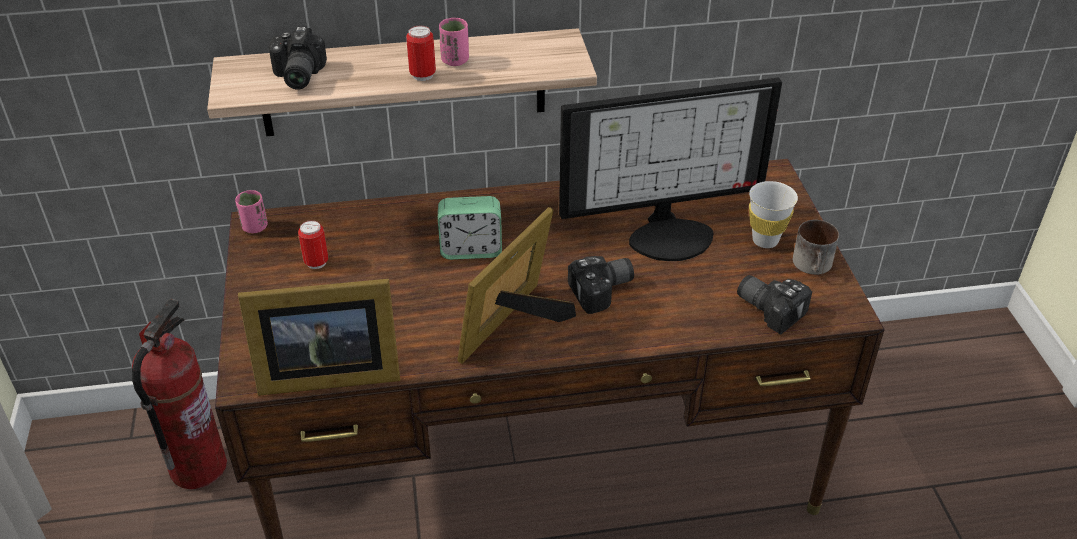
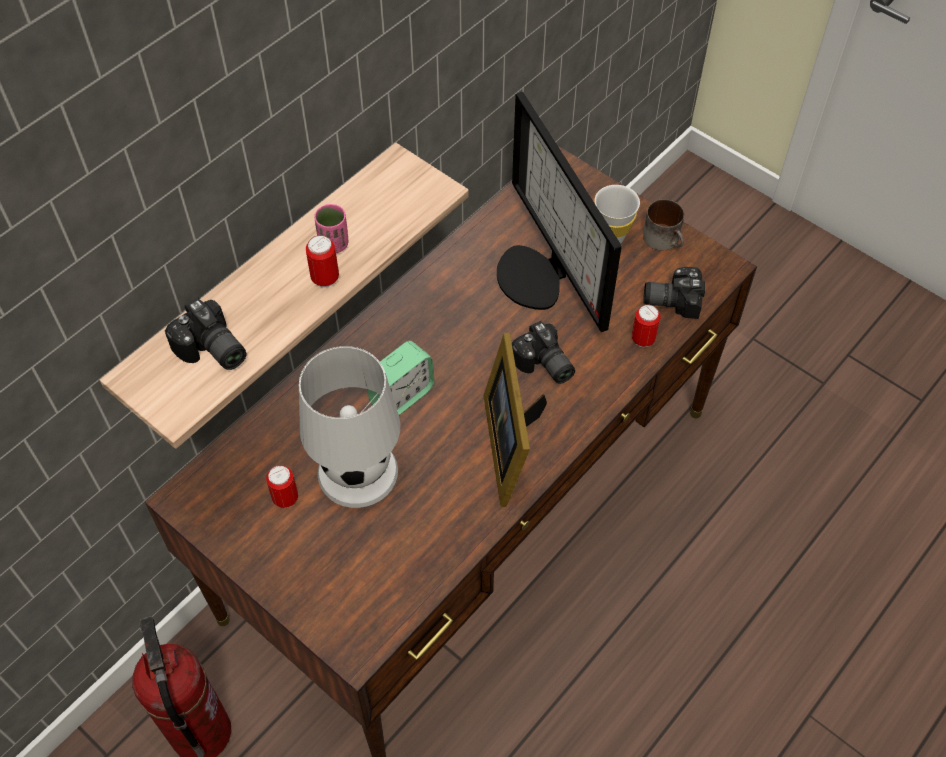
camera: 40 degrees left, 15 degrees up
(255, 227) = (187, 502): pink cup -> none
(324, 374) = (411, 595): picture frame -> none
(382, 276) = (356, 472): none -> white table lamp
(603, 292) = (543, 366): camera -> camera turned 120 degrees clockwise
(670, 233) = (538, 276): monitor -> monitor turned 120 degrees clockwise
(711, 321) = (643, 339): none -> can

